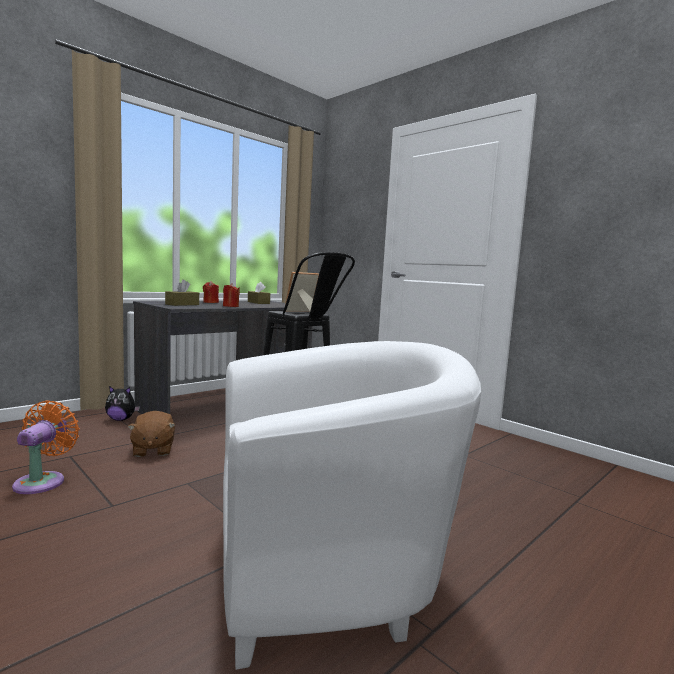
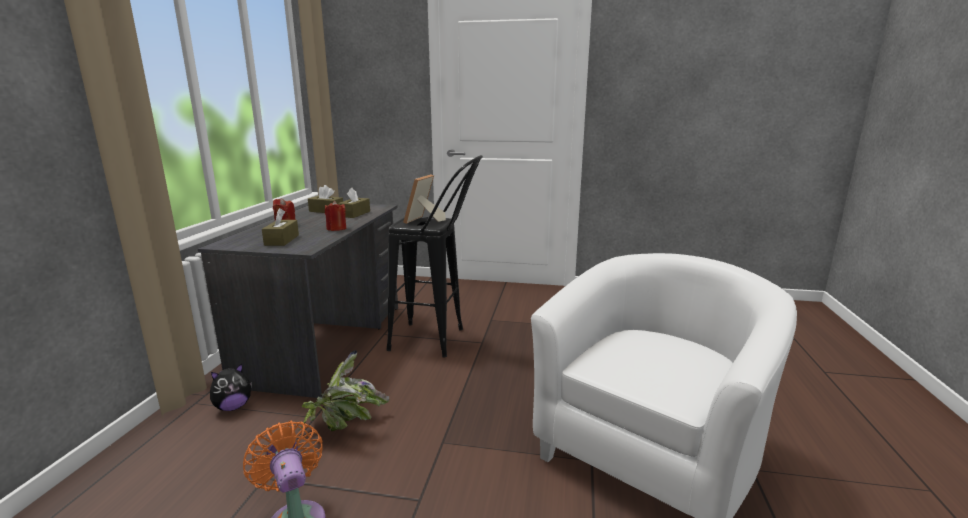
camera: 35 degrees left, 10 degrees up
(152, 450) = (344, 426): brown plush toy -> potted plant
(269, 305) = (355, 214): none -> brown tissue box

